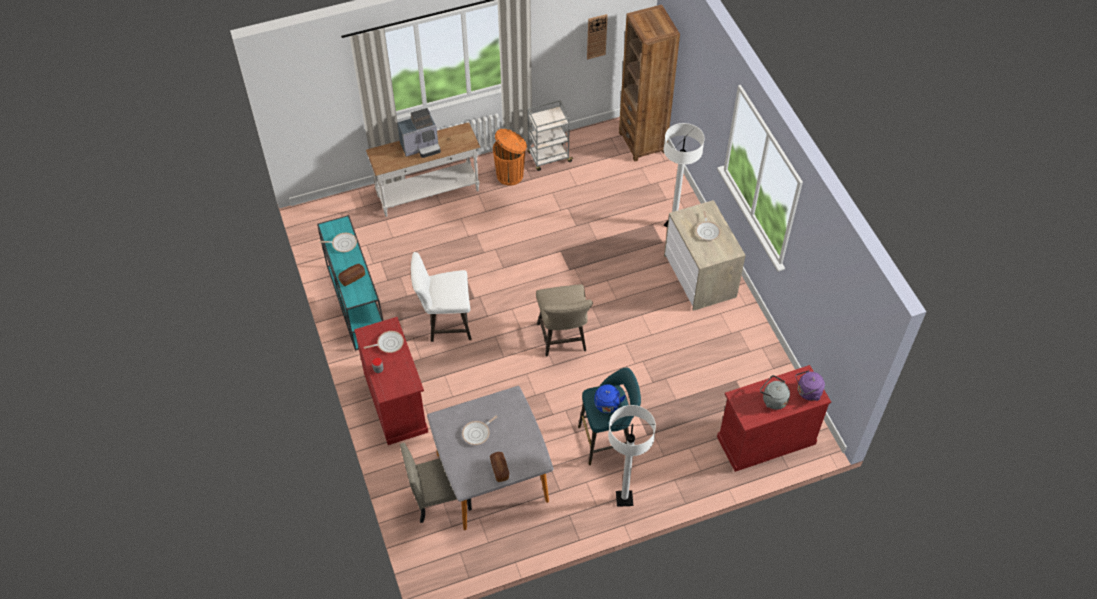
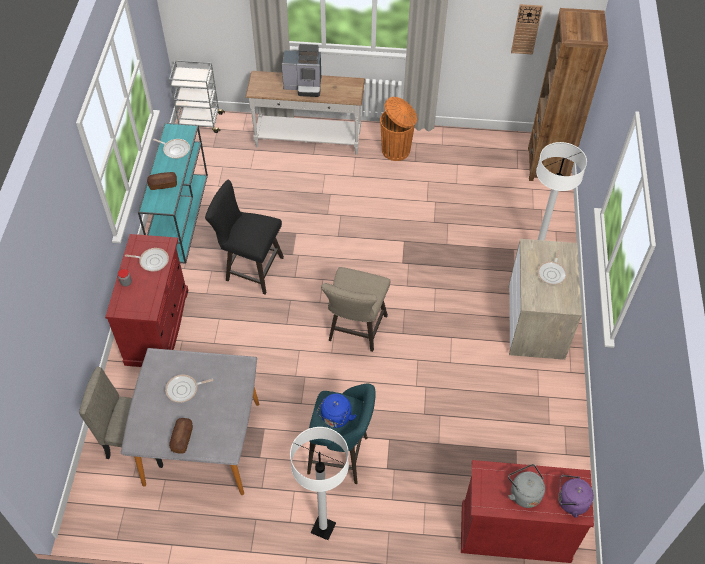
camera: 25 degrees right, 0 degrees up
(445, 323) = (250, 268): white stool -> black stool
(549, 157) = (444, 147): grey cart -> grey cart (200, 122)

